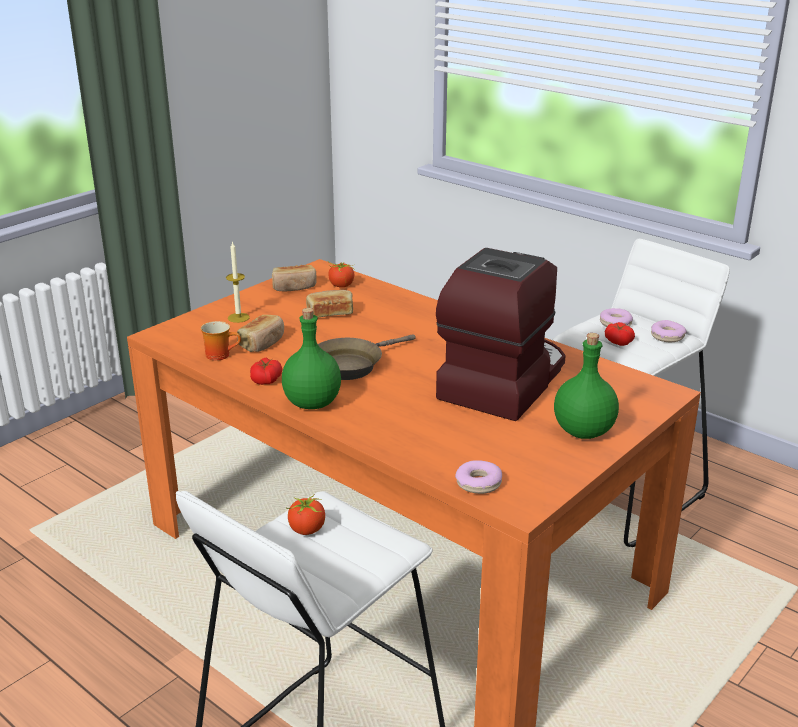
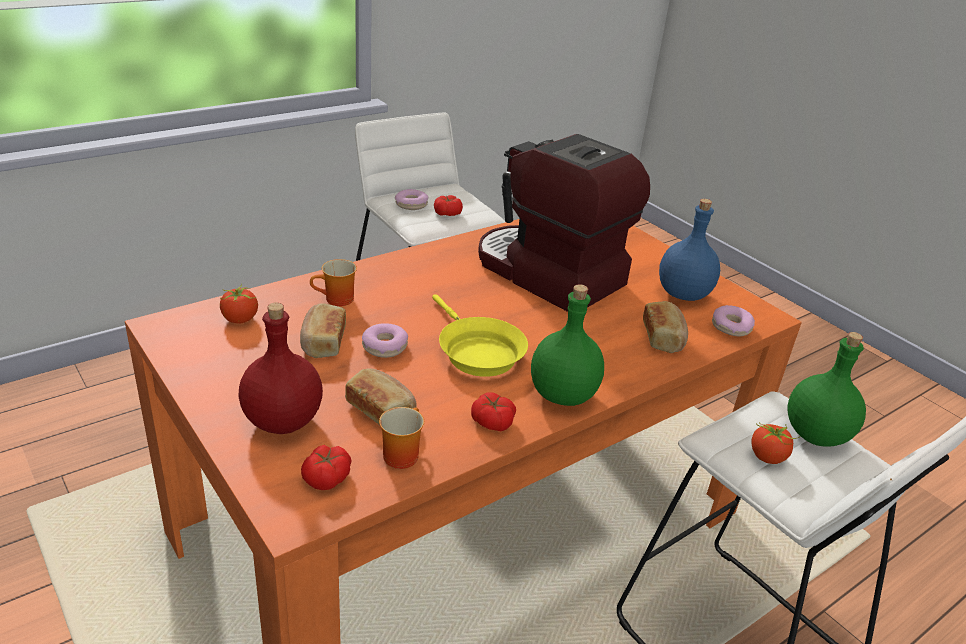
camera: 80 degrees left, 5 degrees up
(192, 338) = (327, 477): none -> tomato
(238, 317) = (283, 422): candle -> red bottle
(294, 287) = (211, 357): bread -> bread (663, 337)
(351, 365) = (477, 352): brown frying pan -> yellow frying pan
(387, 308) = (336, 300): none -> mug
(527, 454) = (682, 293): none -> blue bottle
(582, 431) = (647, 261): green bottle -> green bottle (816, 436)
(667, 336) = (450, 192): donut -> donut (385, 346)

